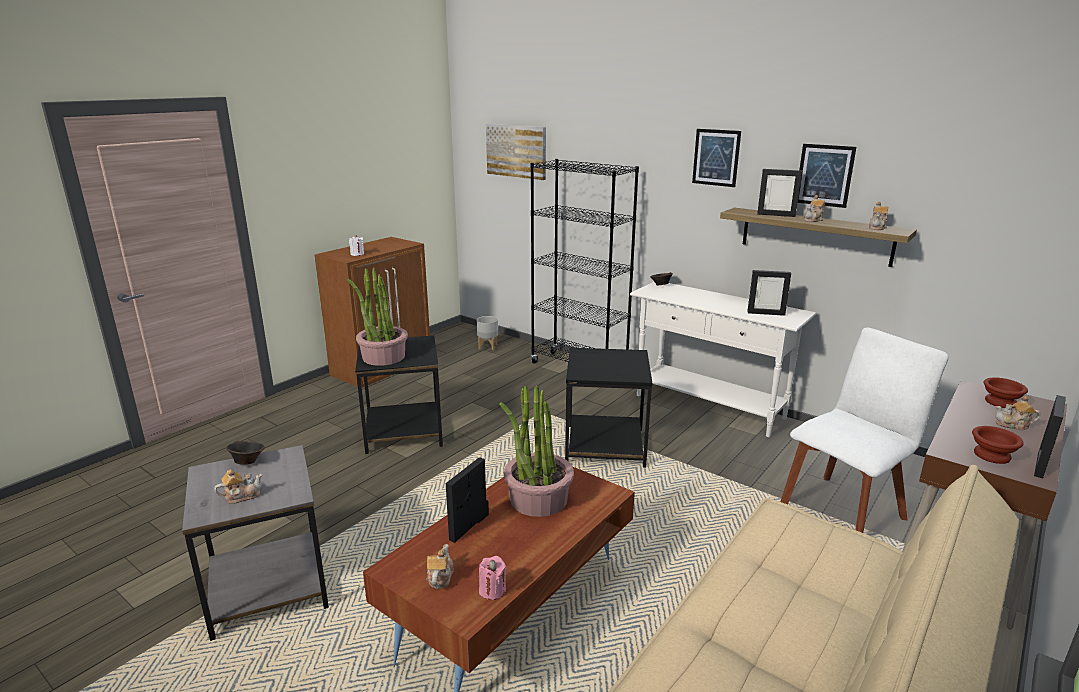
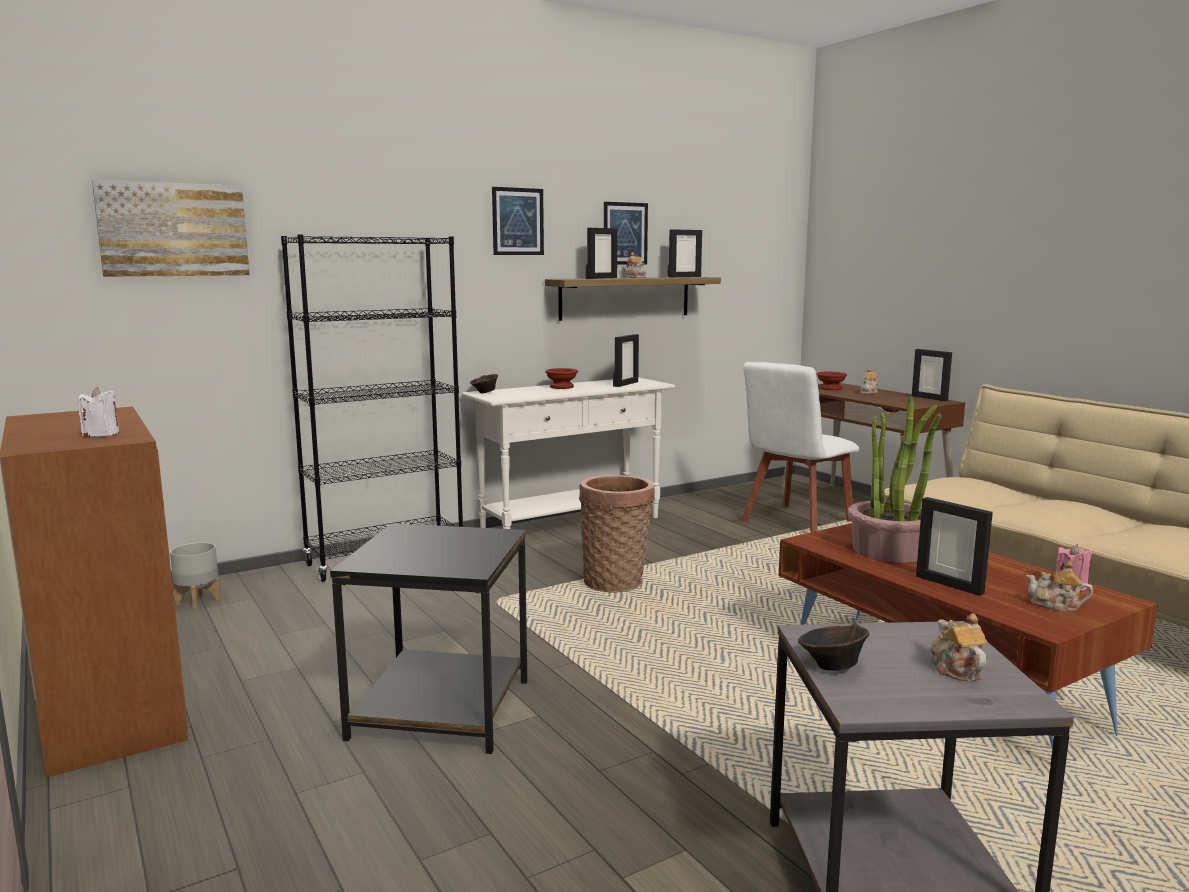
camera: 70 degrees left, 10 degrees down
(383, 357) = (448, 558): potted plant -> none
(606, 445) = (616, 582): black side table -> basket
(845, 508) = (794, 523): white chair -> white chair turned 120 degrees counterclockwise
(877, 227) = (684, 277): teapot -> picture frame
(993, 456) = (916, 401): brown bowl -> brown bowl (562, 387)

